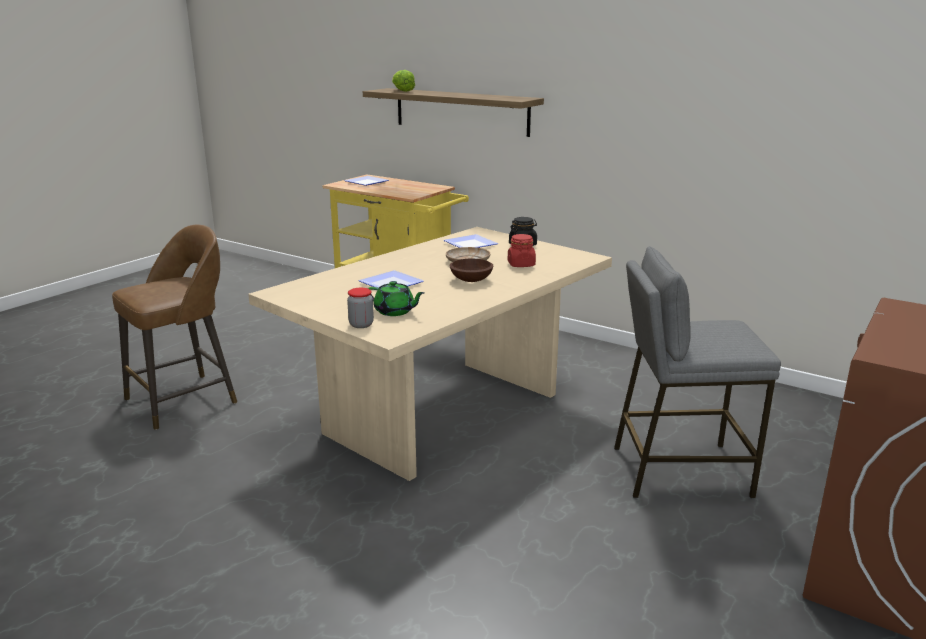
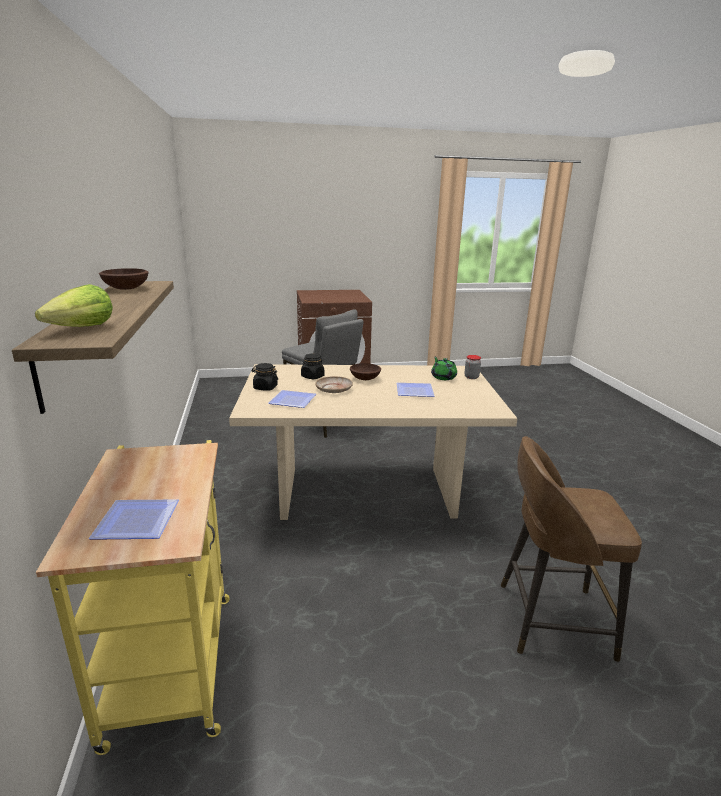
camera: 135 degrees left, 0 degrees up
(503, 96) = (125, 288): none -> brown bowl
(521, 264) = (312, 377): red jar -> black jar

